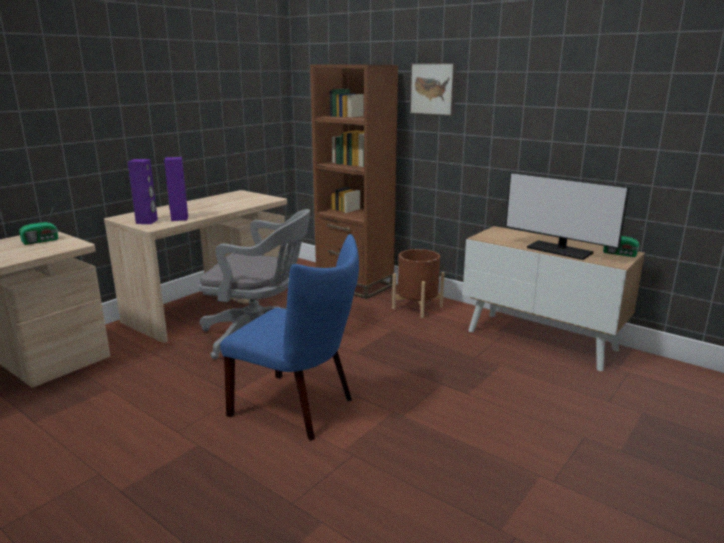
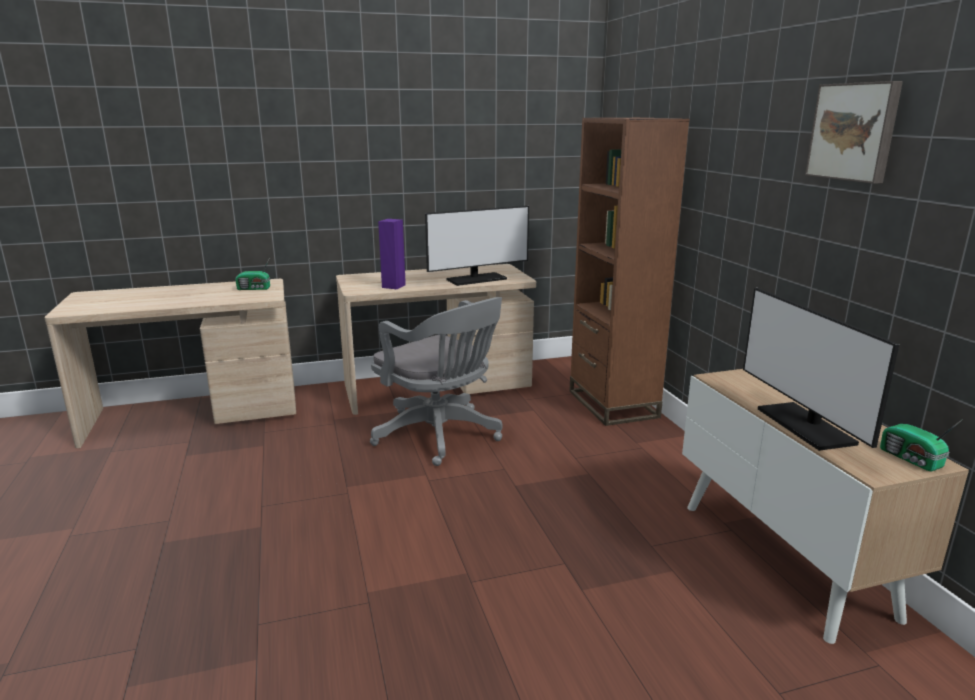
camera: 35 degrees right, 0 degrees up
(147, 221) = (361, 284): purple speaker -> none
(239, 204) = (476, 279): none -> monitor
(299, 408) = (383, 527): blue chair -> none
(417, 307) = (656, 455): brown planter -> none
(434, 89) = (725, 154): picture -> picture (854, 132)

